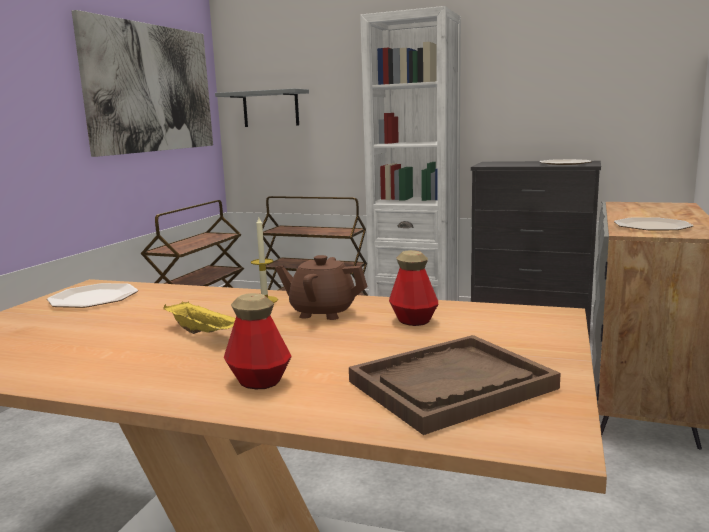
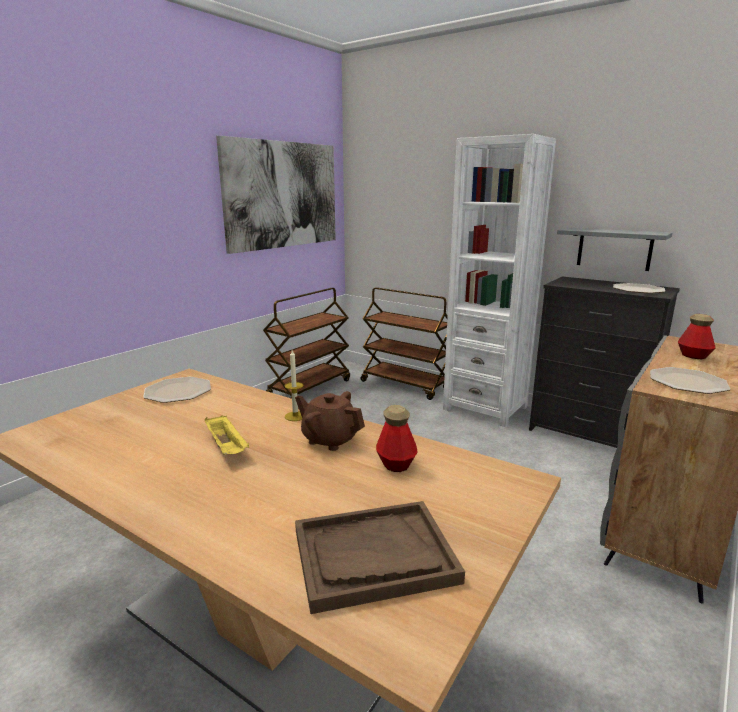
camera: 15 degrees right, 5 degrees up
(259, 381) = (230, 515): bottle -> bottle (693, 356)
(270, 109) = (384, 211): grey shelf -> grey shelf (614, 249)

